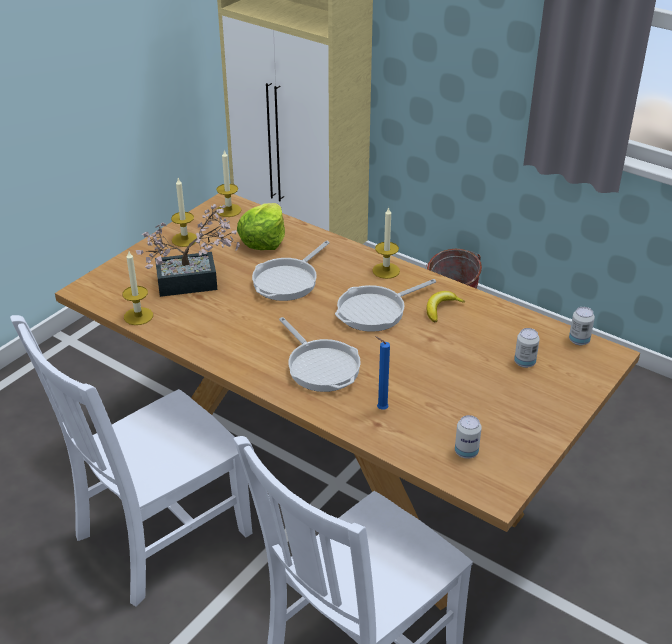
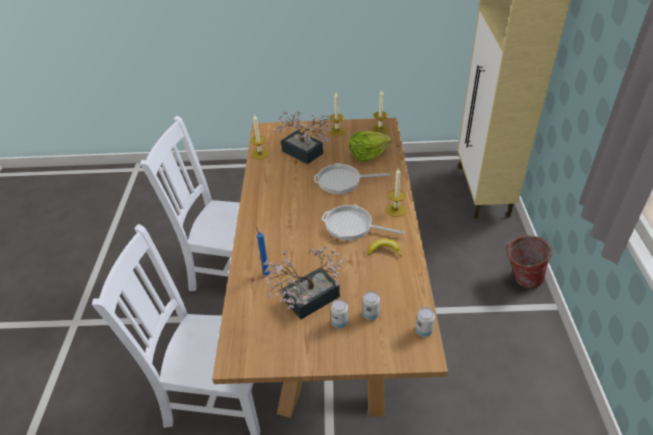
camera: 55 degrees right, 5 degrees up
(321, 366) = (281, 232): frying pan -> none
(458, 398) = (305, 301): none -> potted plant
(466, 452) = (259, 329): can -> can (339, 323)

